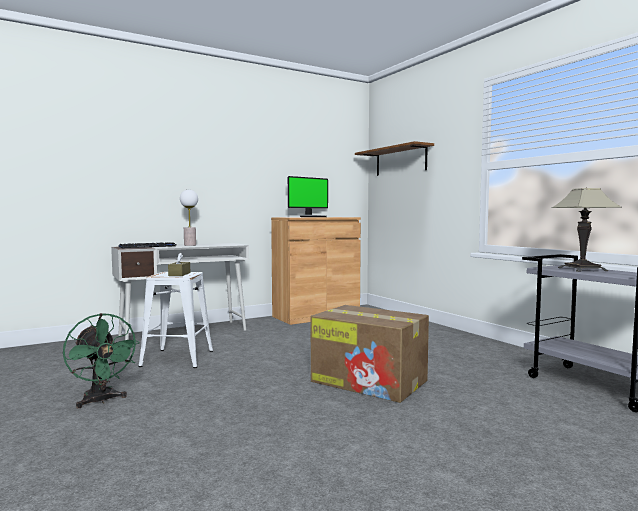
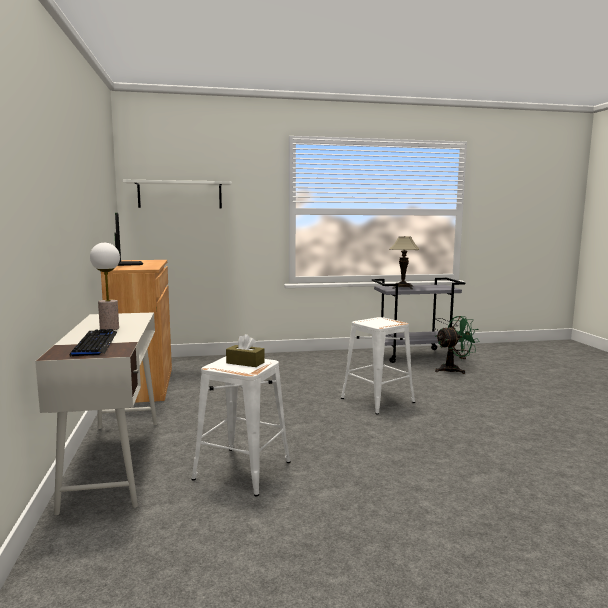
camera: 70 degrees left, 5 degrees up
(101, 401) = (372, 518): green fan -> green fan (454, 369)
(370, 381) = (377, 400): cardboard box -> white stool
(400, 161) = (180, 195): brown shelf -> white shelf

